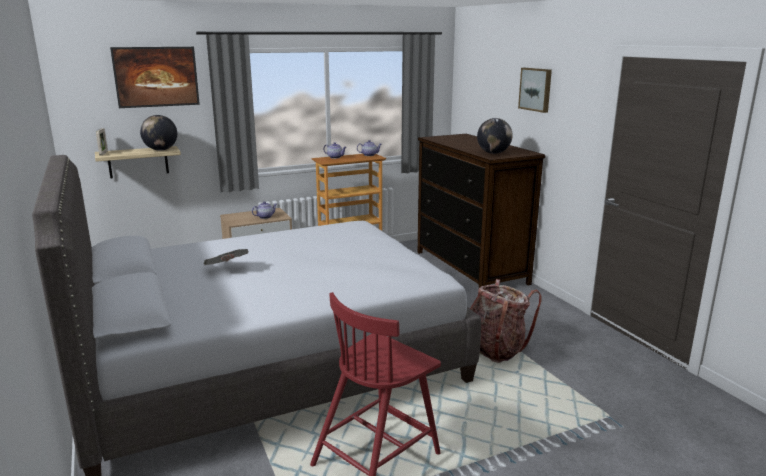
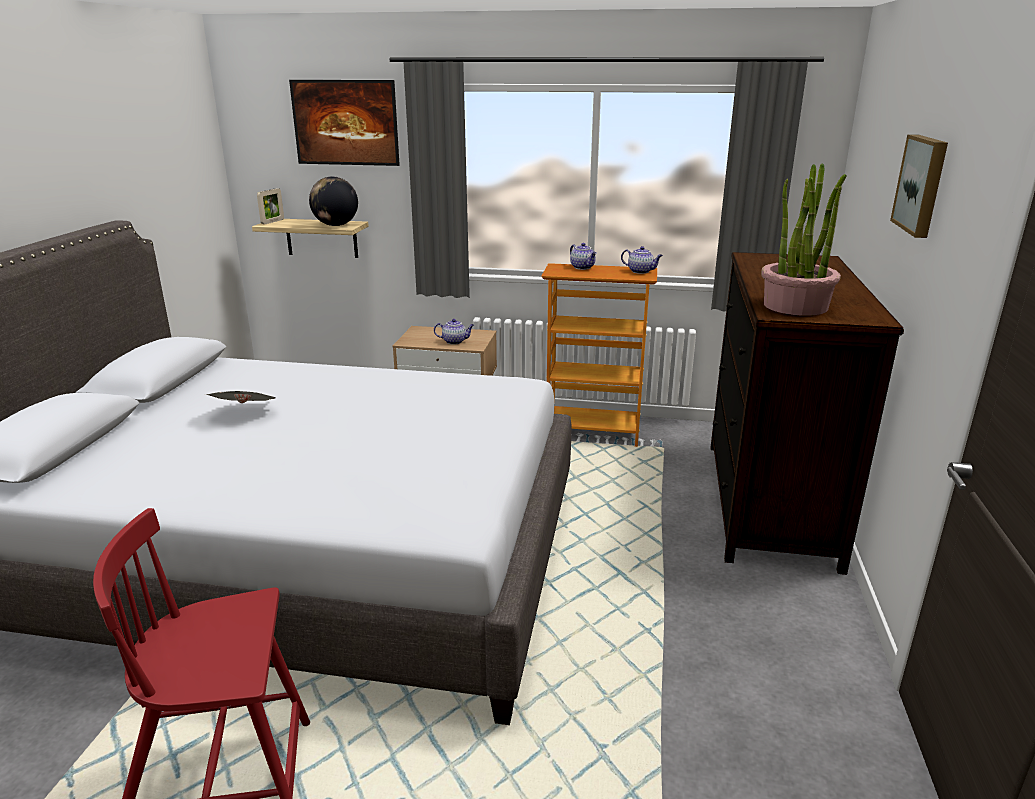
camera: 35 degrees right, 5 degrees up
(493, 153) = (795, 306): globe -> potted plant
(494, 349) = (622, 679): backpack -> none

